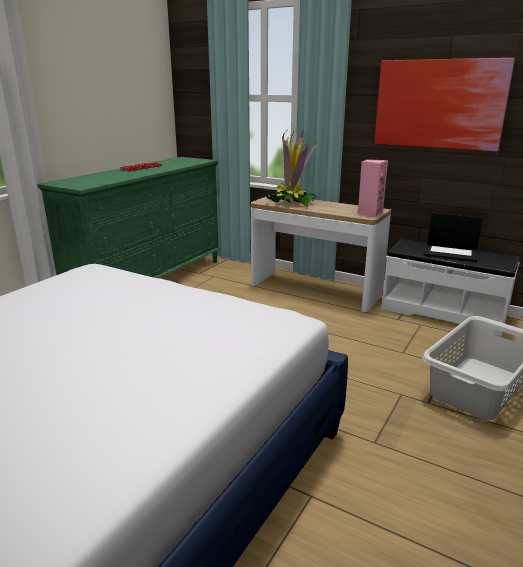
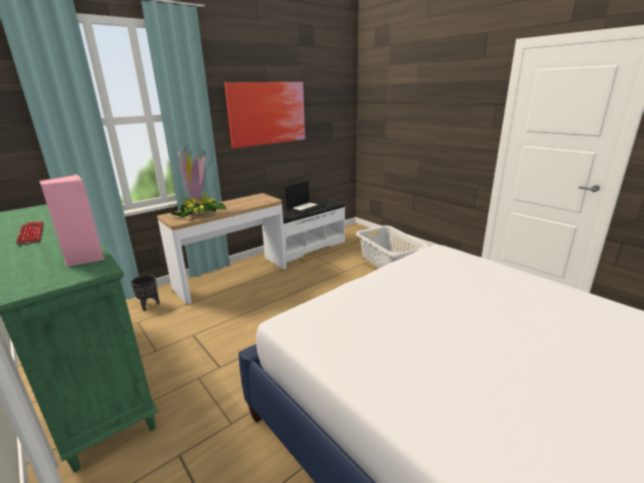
camera: 70 degrees left, 0 degrees up
(240, 272) = (149, 305): none -> black planter
(369, 213) = (265, 198): pink speaker -> pink speaker (84, 258)

